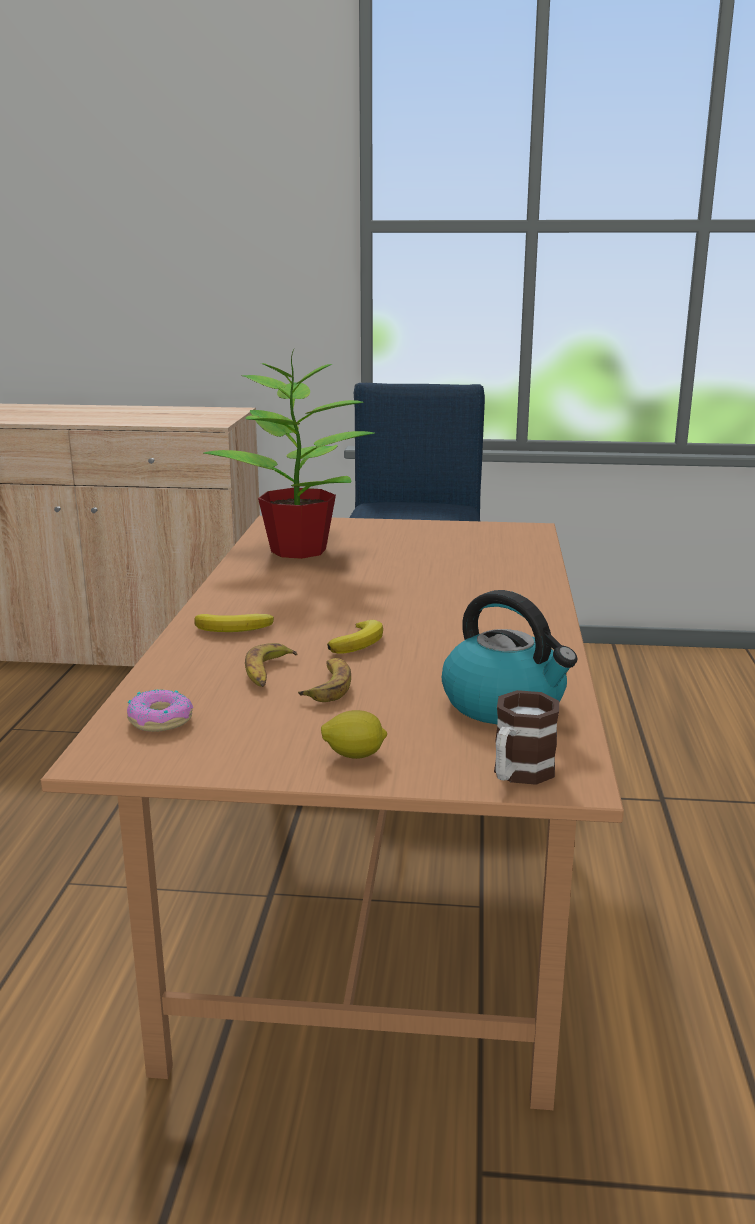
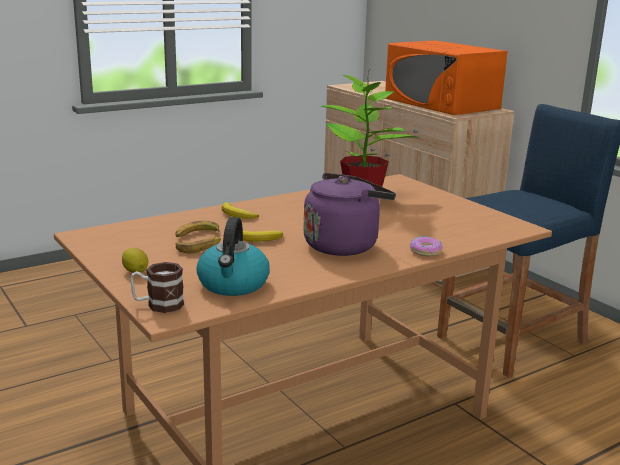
camera: 50 degrees right, 0 degrees up
(151, 414) = (441, 103): none -> orange microwave
(160, 720) = (123, 233): donut -> donut (426, 251)
(456, 609) = (344, 245): none -> purple kettle

